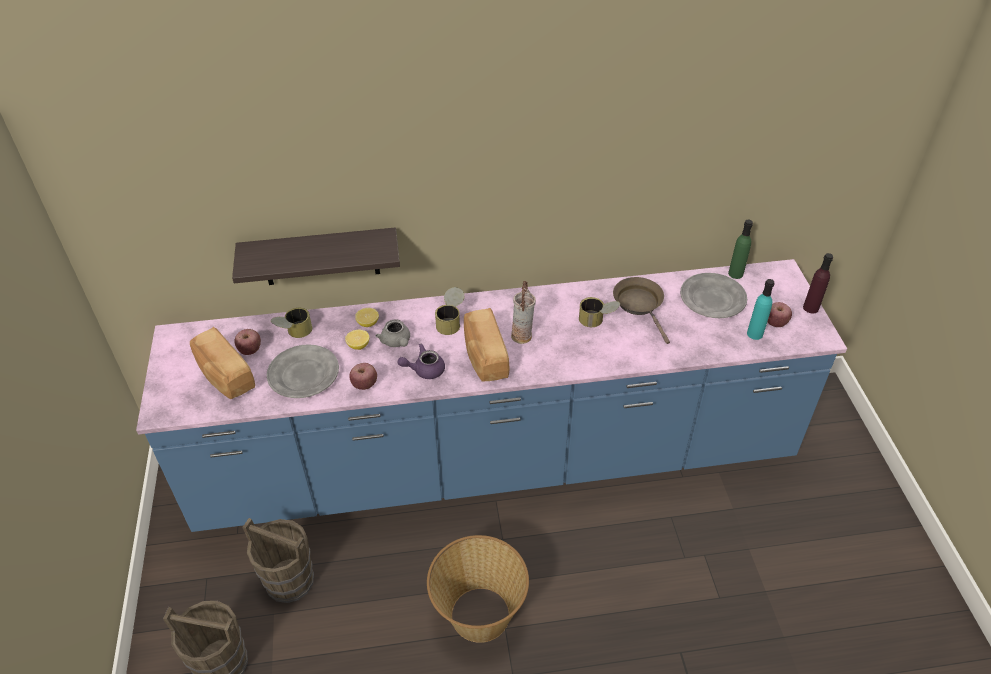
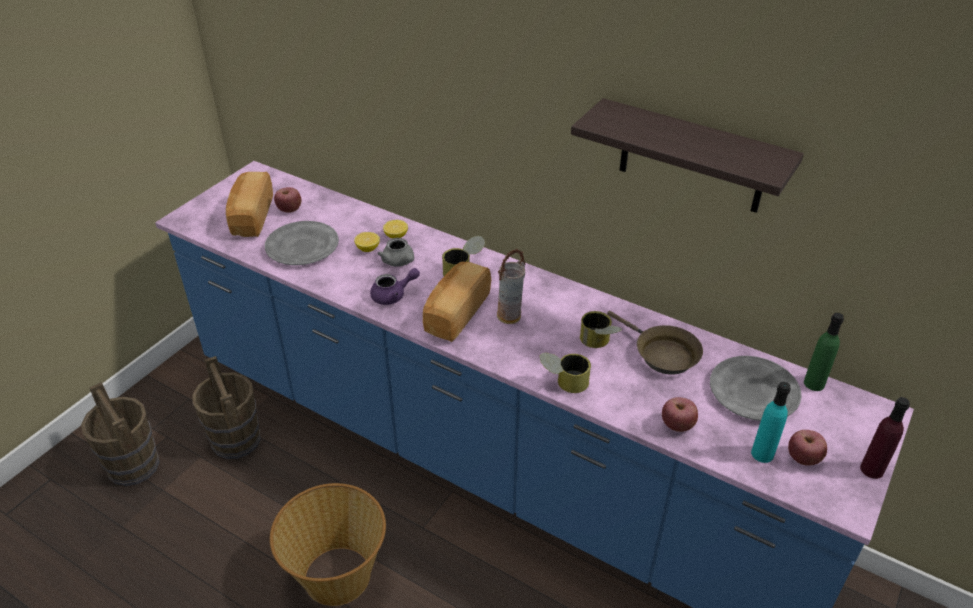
camera: 40 degrees right, 5 degrees down
(294, 333) = (334, 214): can -> can (563, 383)
(320, 257) = (383, 152): shelf -> shelf (692, 157)
(365, 385) = (334, 280): apple -> apple (677, 425)
(396, 342) = (399, 262): grey teapot -> grey teapot turned 45 degrees counterclockwise
(424, 370) = (393, 295): purple teapot -> purple teapot turned 135 degrees clockwise
(640, 305) = (662, 354): brown frying pan -> brown frying pan turned 120 degrees clockwise

